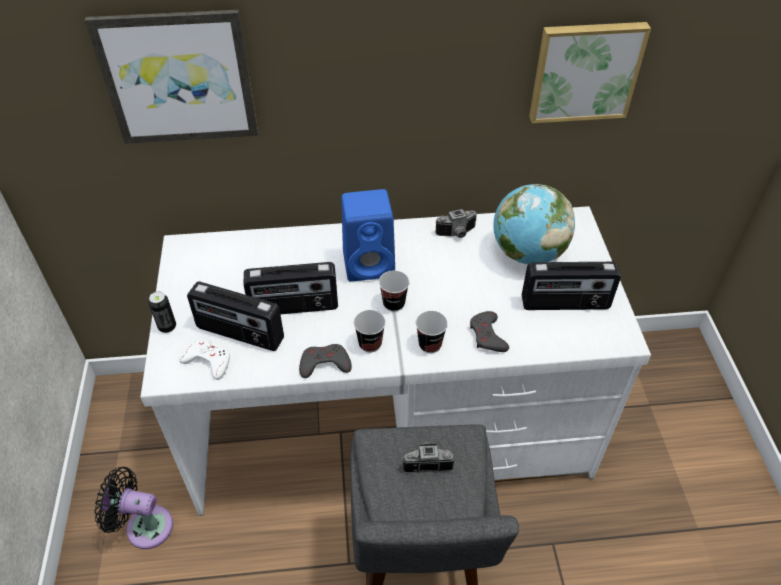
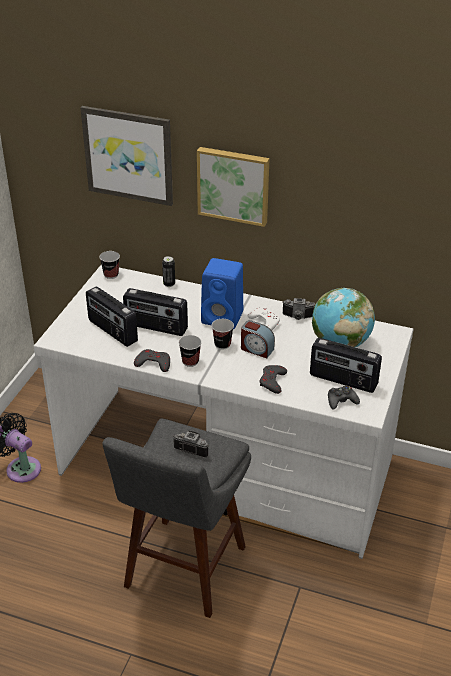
camera: 25 degrees right, 10 degrees down
(167, 327) = (71, 314): can -> can (169, 284)
(208, 361) = (84, 339): white game controller -> white game controller (265, 321)
(430, 344) = (229, 374): cup -> cup (111, 275)
(438, 296) = (256, 349): none -> alarm clock
(582, 333) = (341, 401): none -> black game controller
(585, 71) = (404, 214): picture -> picture (233, 185)

